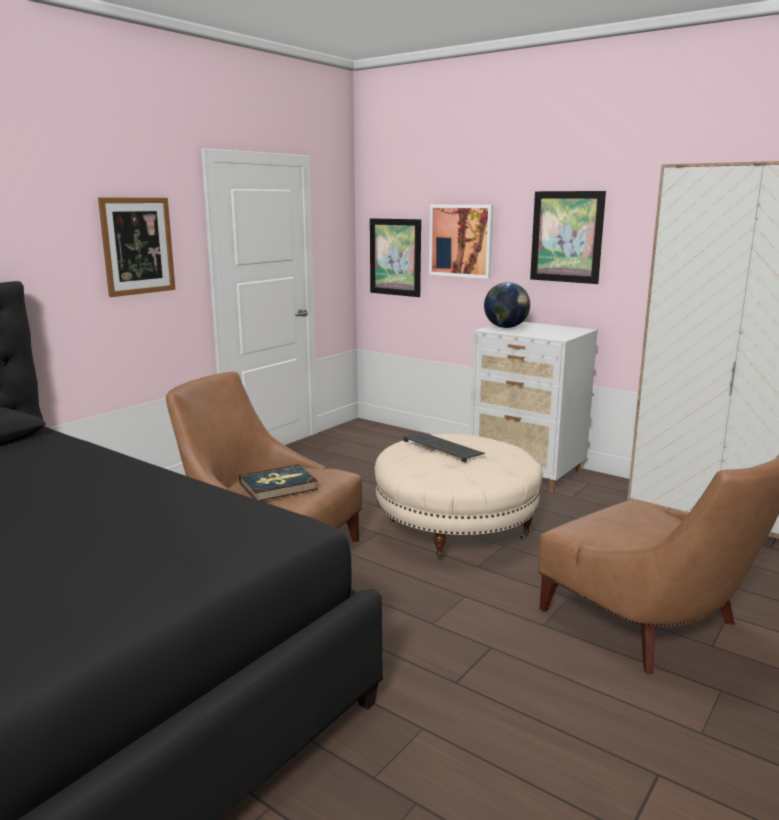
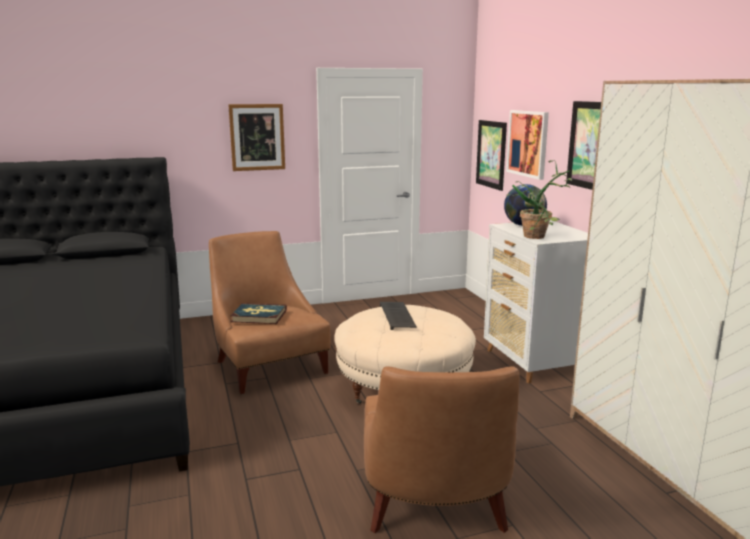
camera: 35 degrees right, 0 degrees up
(549, 335) = (540, 237): none -> potted plant

